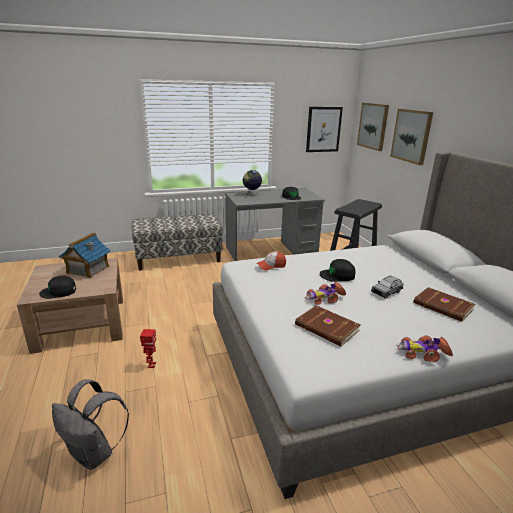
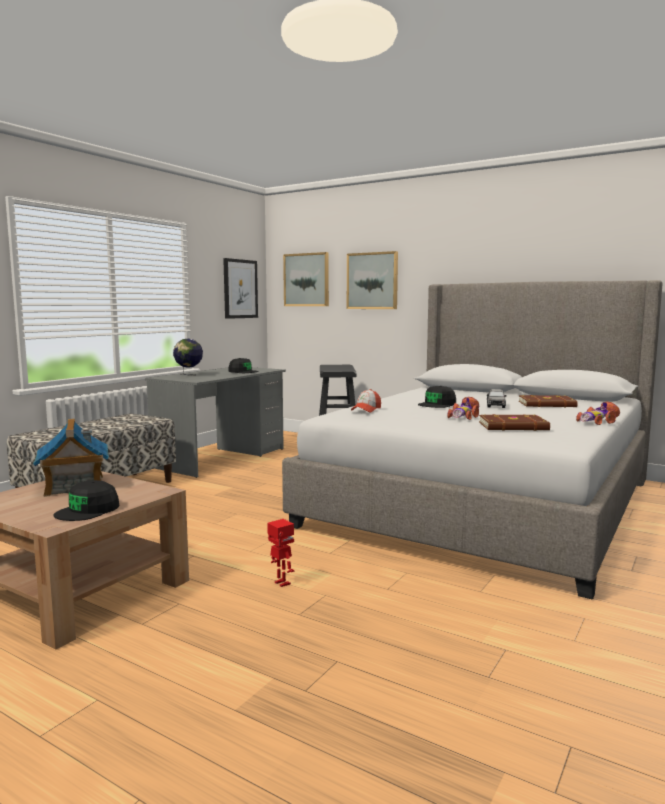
camera: 40 degrees left, 15 degrees down
(94, 454) = (377, 669): grey backpack -> none

